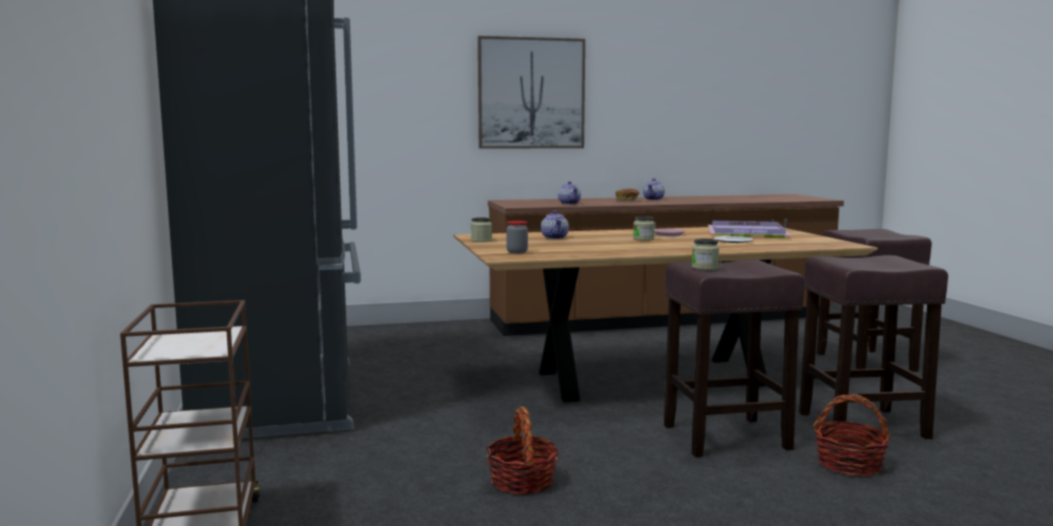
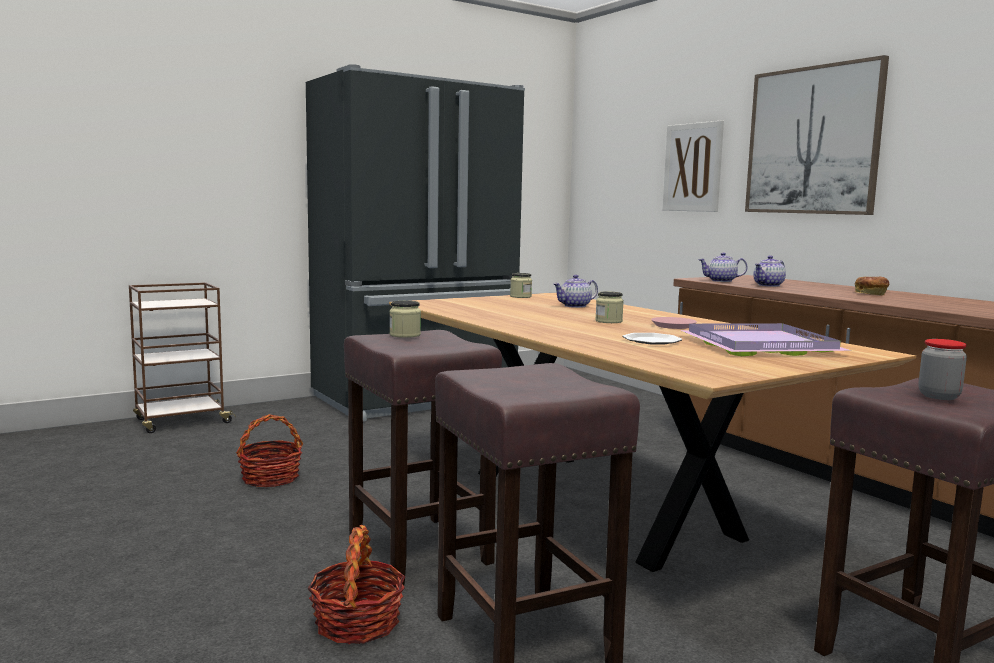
camera: 70 degrees right, 0 degrees up
(412, 109) = (692, 167): none -> picture
(517, 252) = (454, 303): jar -> jar (939, 396)
(654, 199) = (924, 299): teapot -> teapot (721, 281)

